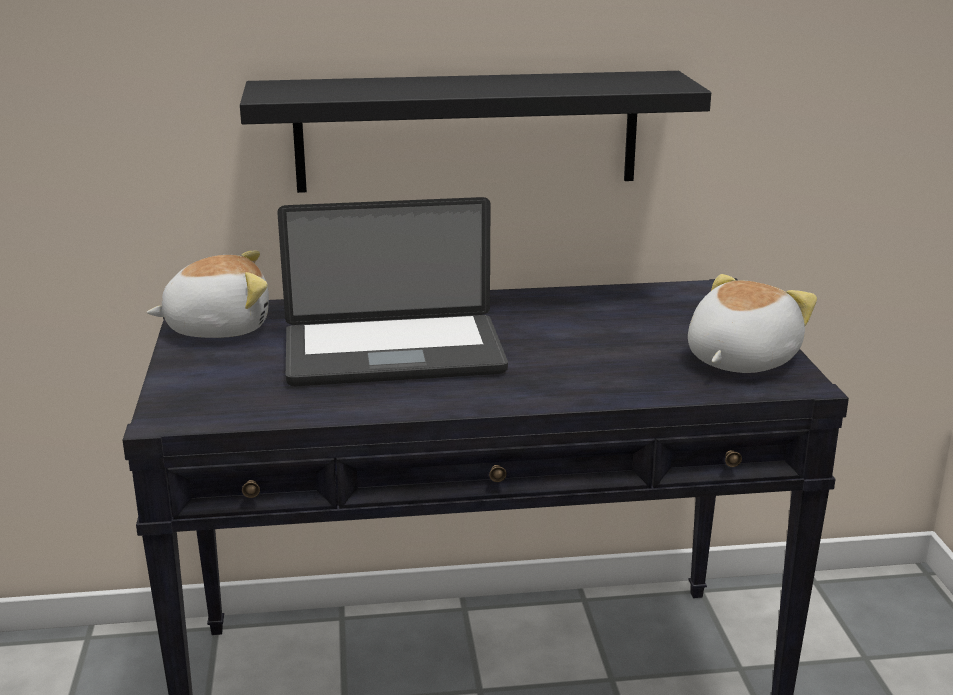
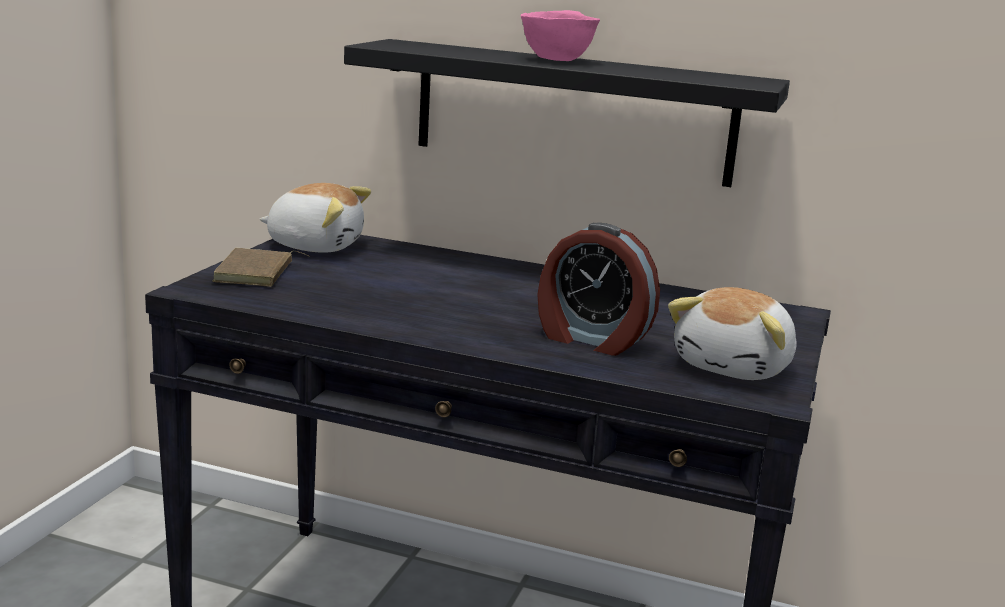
camera: 25 degrees right, 5 degrees down
(205, 379) = (256, 273): none -> brown book
(393, 354) = (424, 291): laptop -> none
(463, 84) = (556, 60): none -> pink bowl
(600, 366) = (591, 339): none -> alarm clock
(738, 359) = (735, 367): plush toy -> plush toy turned 150 degrees clockwise

